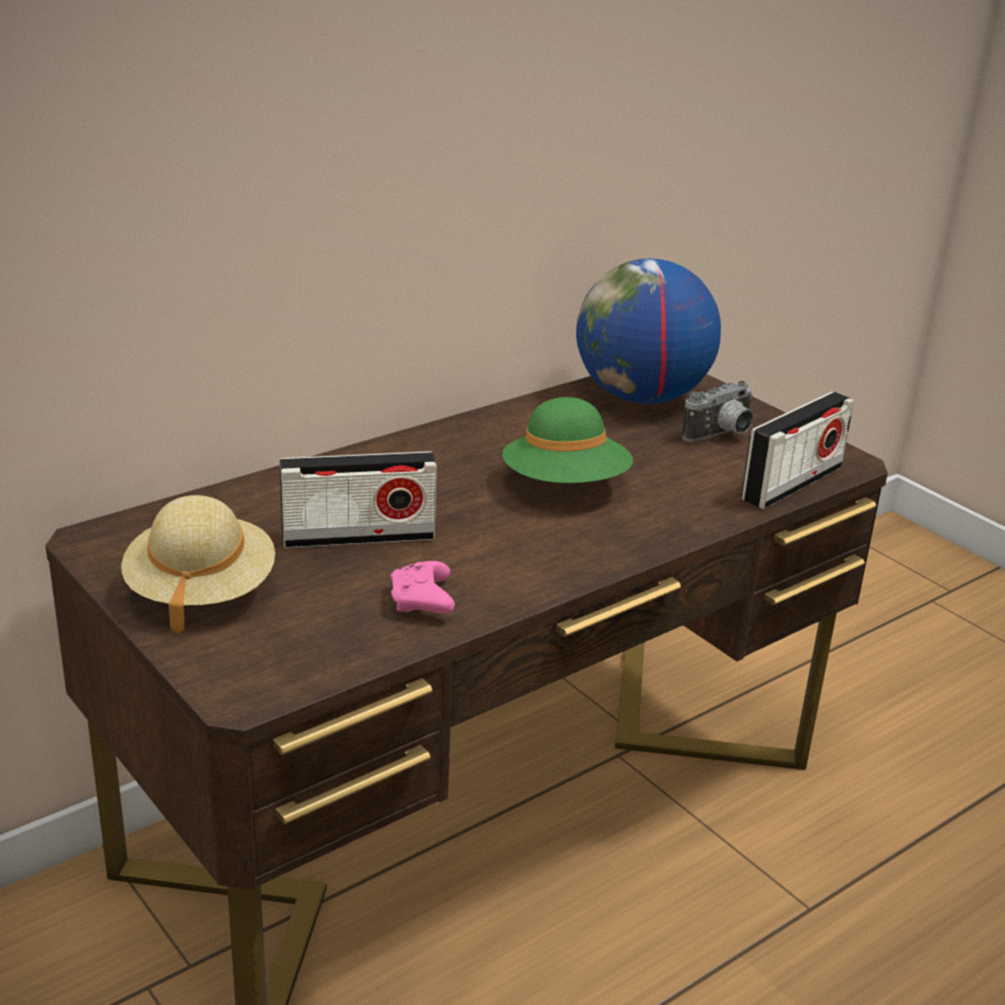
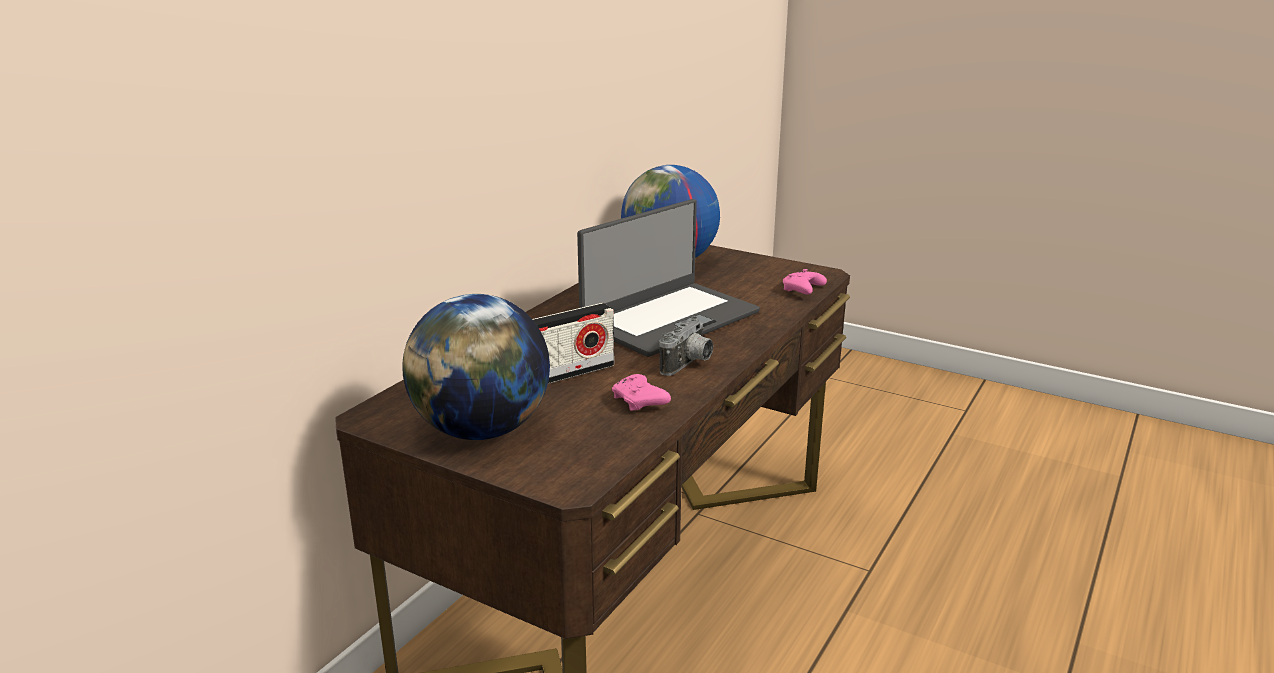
camera: 20 degrees left, 5 degrees down
(200, 591) = (481, 430): beige hat -> globe
(565, 486) = (669, 319): green hat -> laptop
(722, 435) = (738, 273): camera -> camera (689, 365)
(792, 483) = (802, 291): radio -> pink game controller

